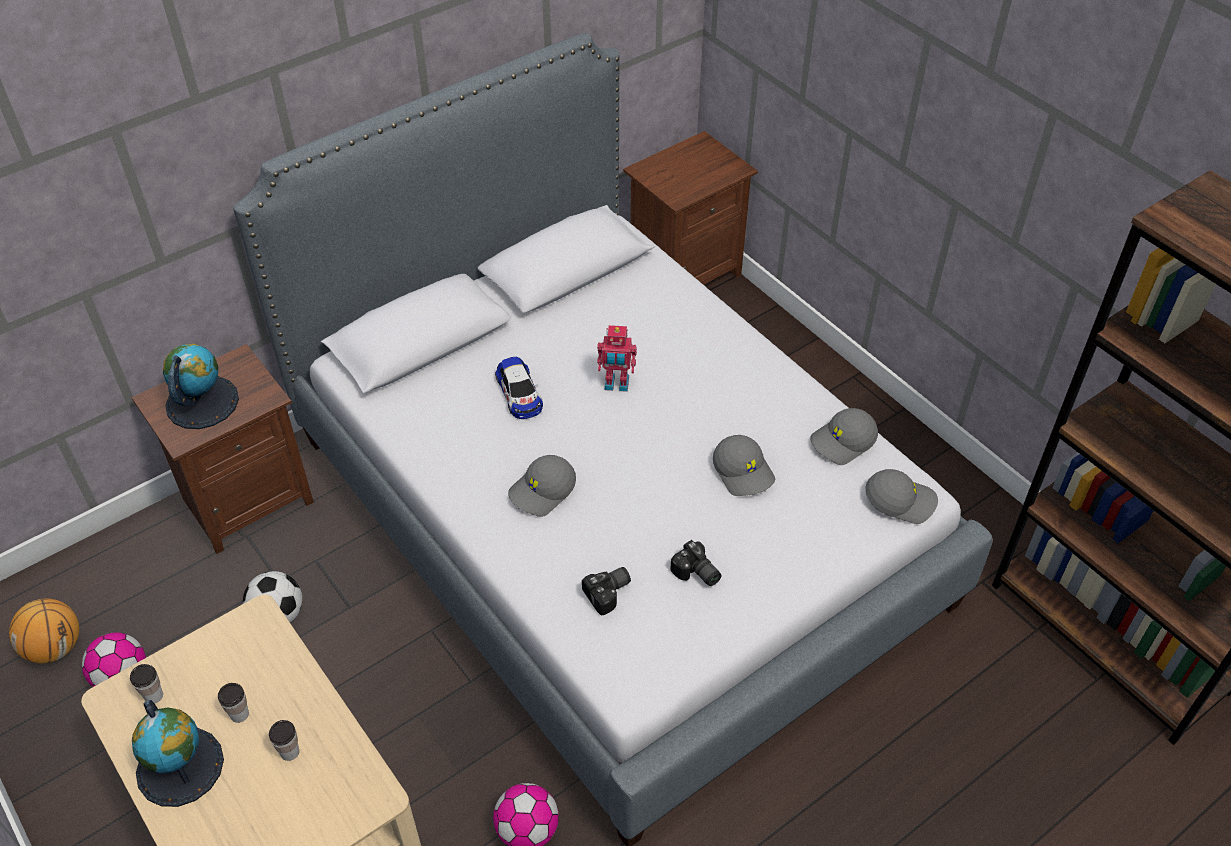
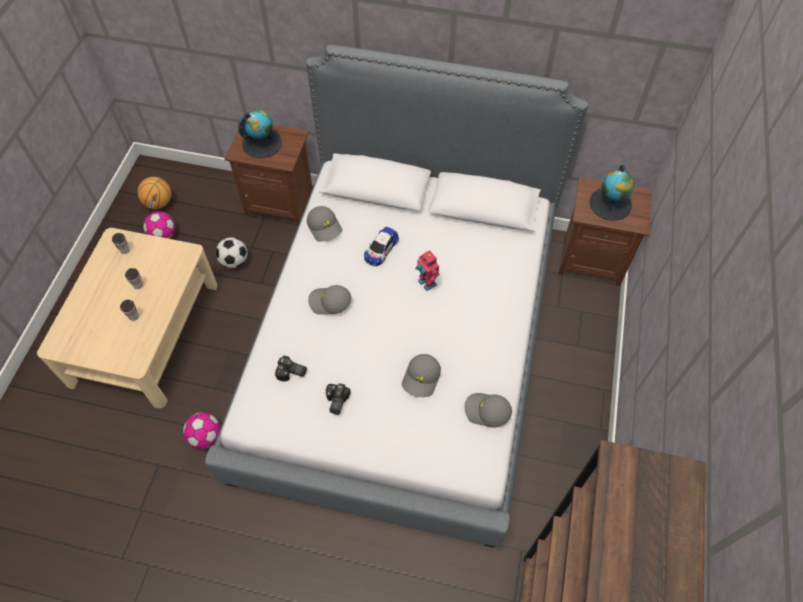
camera: 50 degrees right, 10 degrees up
(180, 766) = (100, 285): globe -> globe (610, 204)
(900, 500) = (471, 466): grey cap -> grey cap (325, 227)

